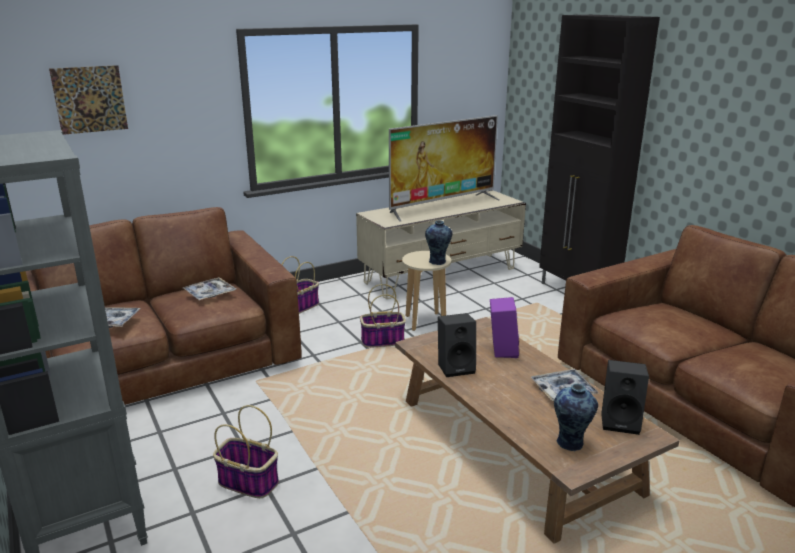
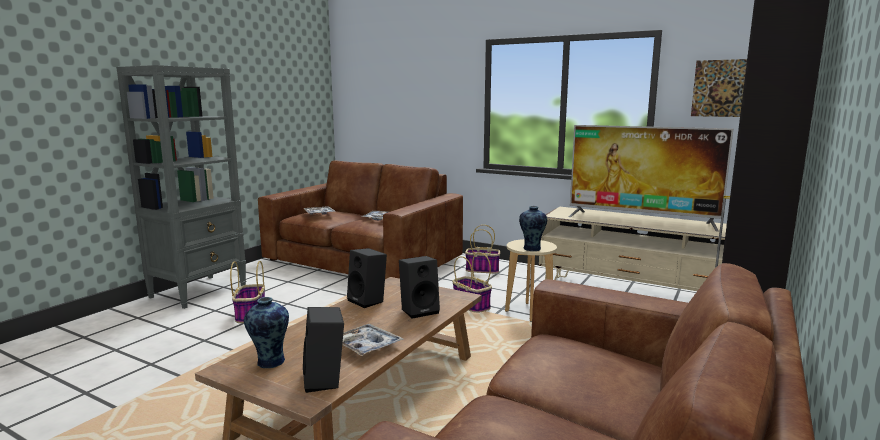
camera: 60 degrees right, 10 degrees down
(90, 99) = (394, 87): picture -> picture (723, 88)
(501, 350) = (420, 310): purple speaker -> black speaker

